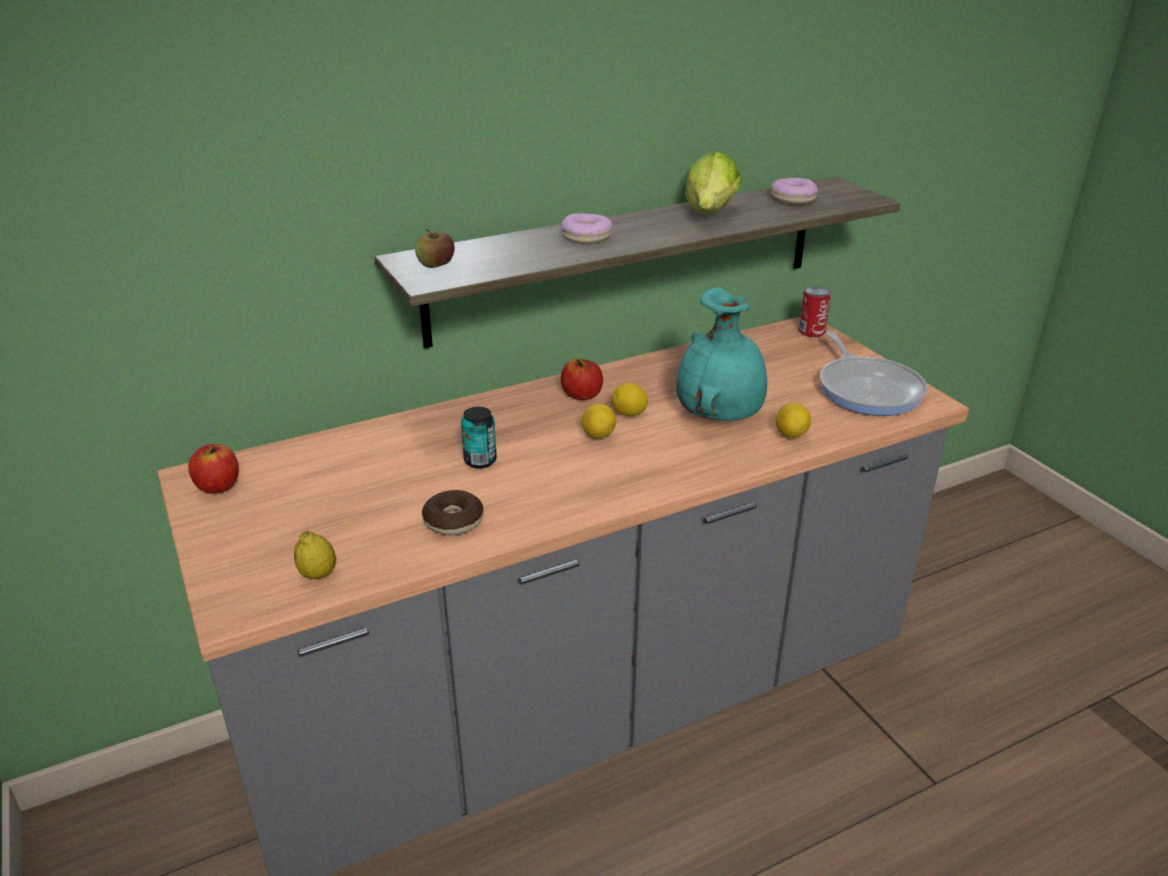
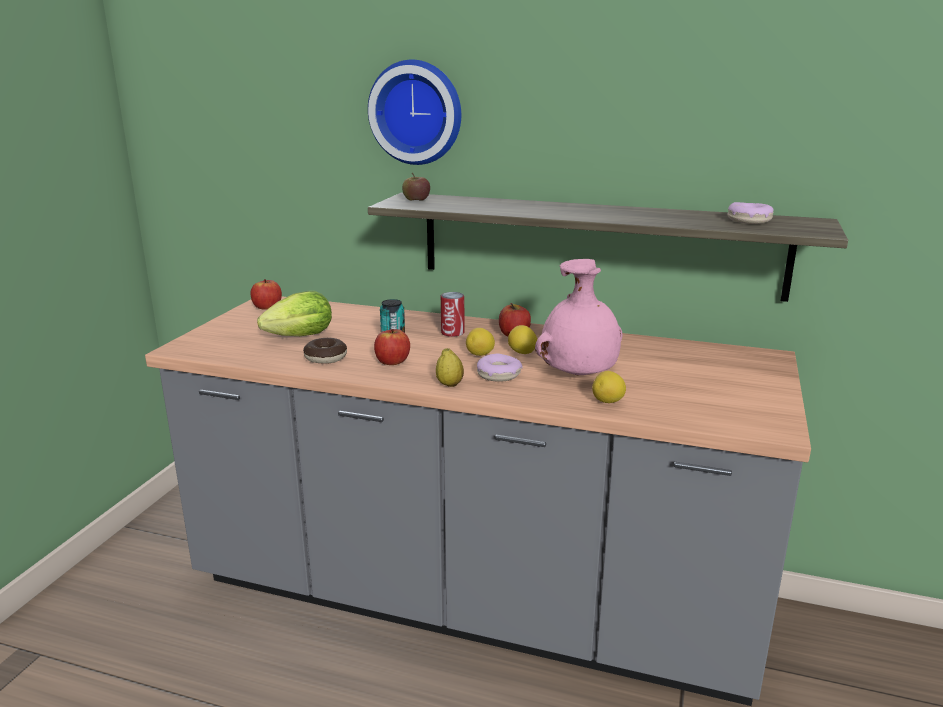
camera: 45 degrees right, 10 degrees down
(318, 574) = (231, 351): lemon -> lemon (449, 384)
(390, 138) = (417, 112): none -> wall clock
(534, 488) = (392, 361): none -> apple
(586, 236) = (534, 207): donut -> donut (499, 375)
(709, 215) = (651, 214): lettuce -> lettuce (296, 338)
(720, 417) = (579, 375): turquoise vase -> pink vase
(811, 332) = (767, 360): can -> can (452, 333)
(868, 389) = (736, 403): frying pan -> none

